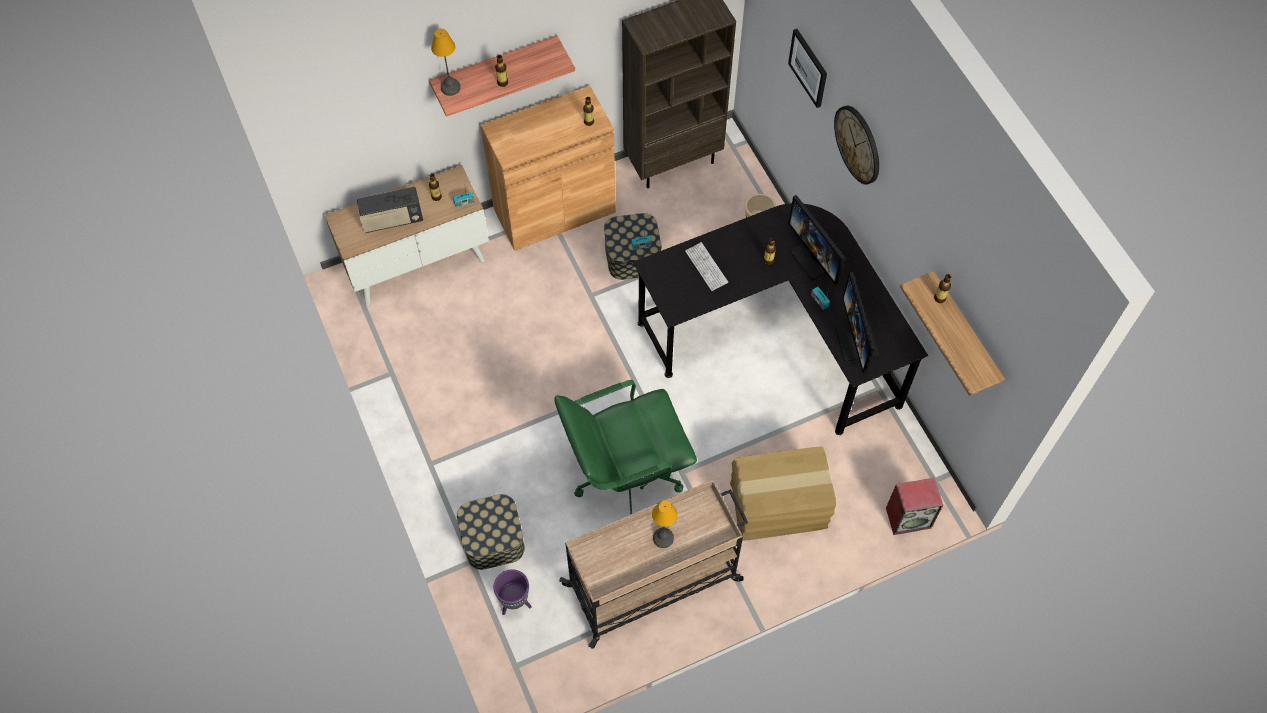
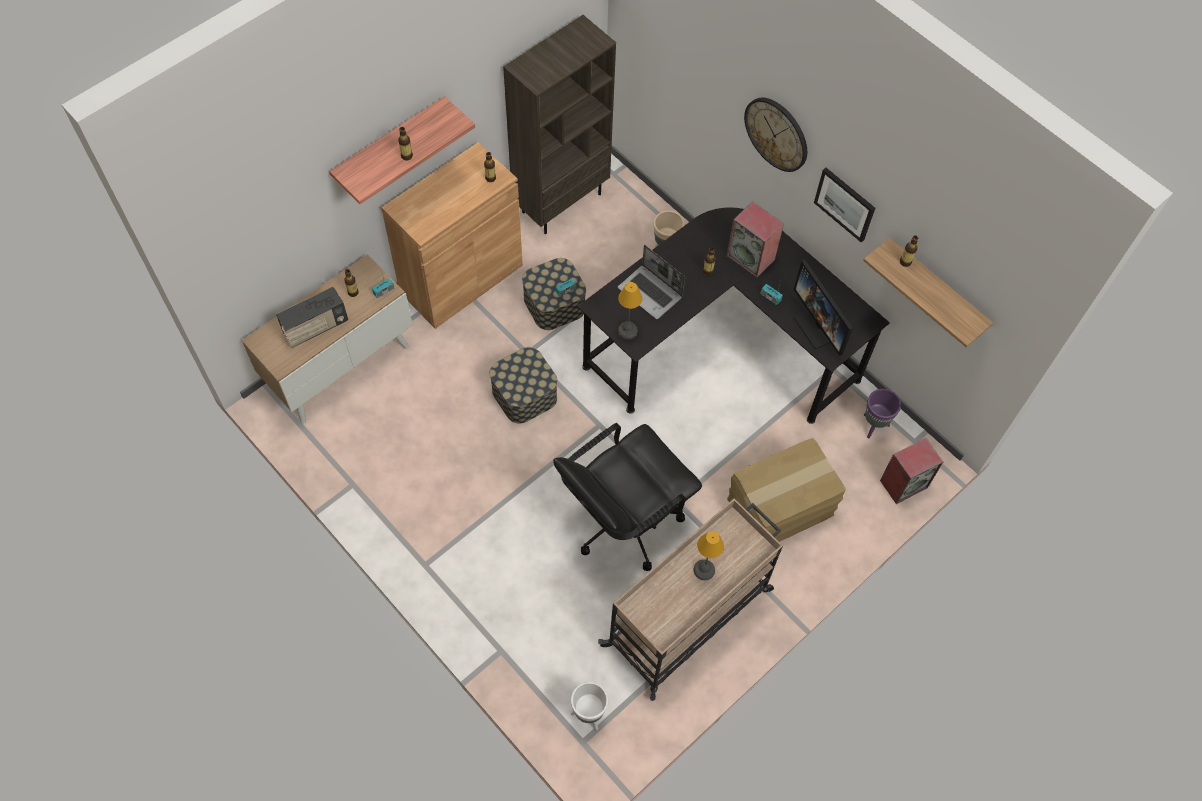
camera: 20 degrees left, 0 degrees up
(450, 88) = (354, 174): table lamp -> table lamp (627, 331)
(493, 539) = (515, 621): storage box -> storage box (524, 394)
(515, 602) = (560, 678): purple planter -> purple planter (874, 425)
(529, 643) = (588, 714): none -> white planter
(625, 475) = (624, 520): green office chair -> black office chair
(706, 267) = (651, 293): keyboard -> laptop
(809, 67) = (702, 71): picture -> picture (845, 204)
(815, 258) = (751, 257): monitor -> speaker

